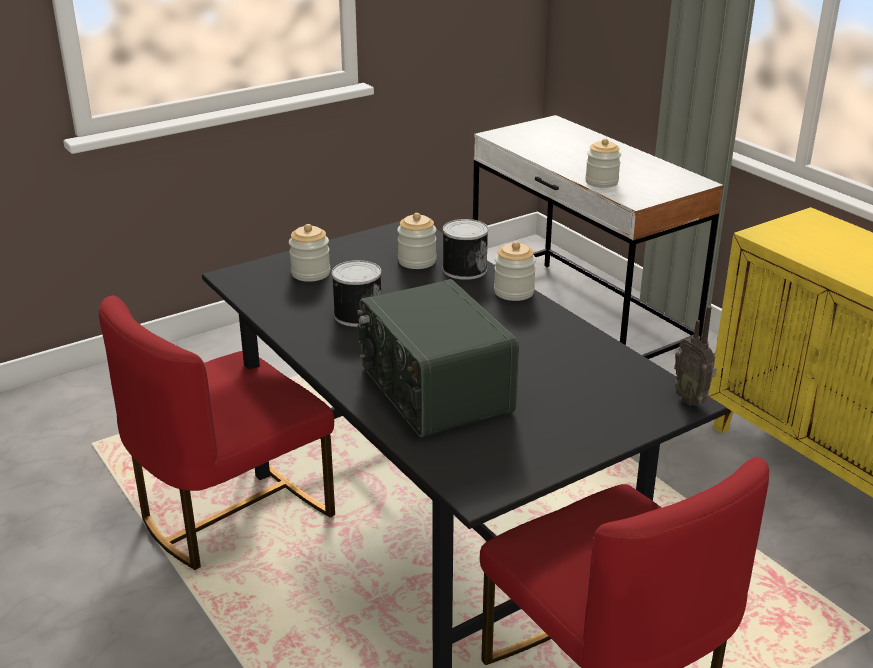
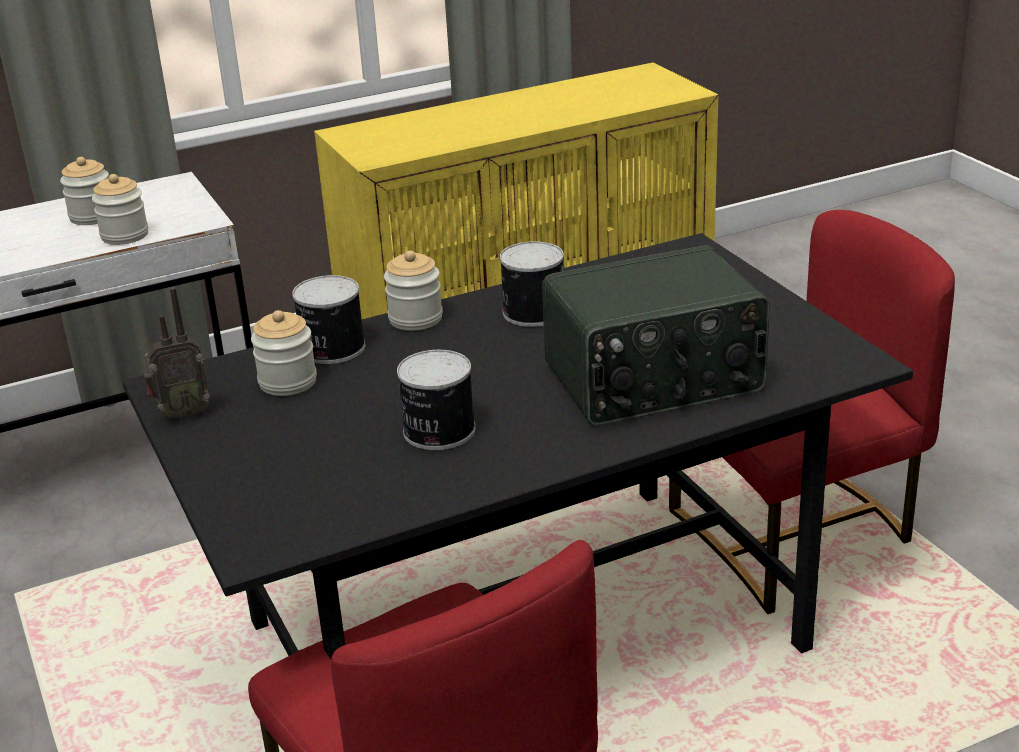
camera: 80 degrees left, 0 degrees up
(310, 273) = (283, 472): jar -> jar (92, 216)
(536, 334) = (532, 312): none -> can
(692, 399) = (687, 245): radio -> radio (182, 414)

